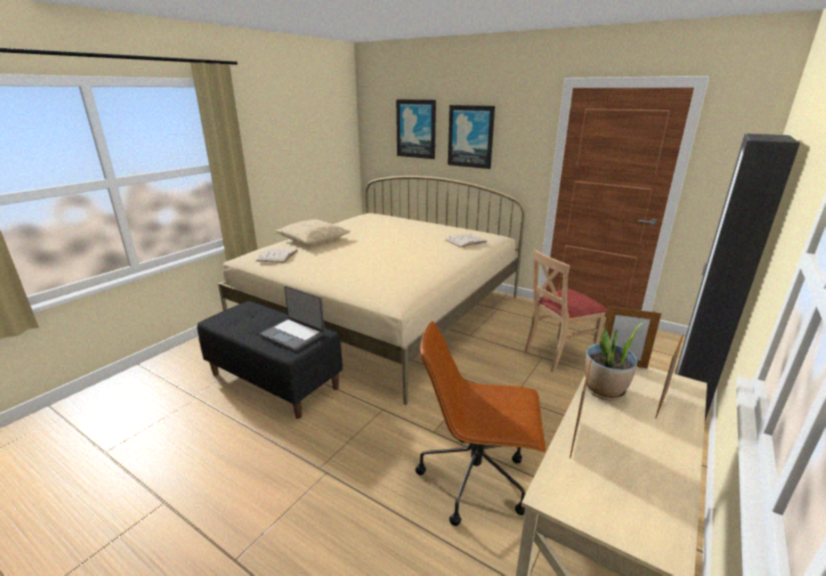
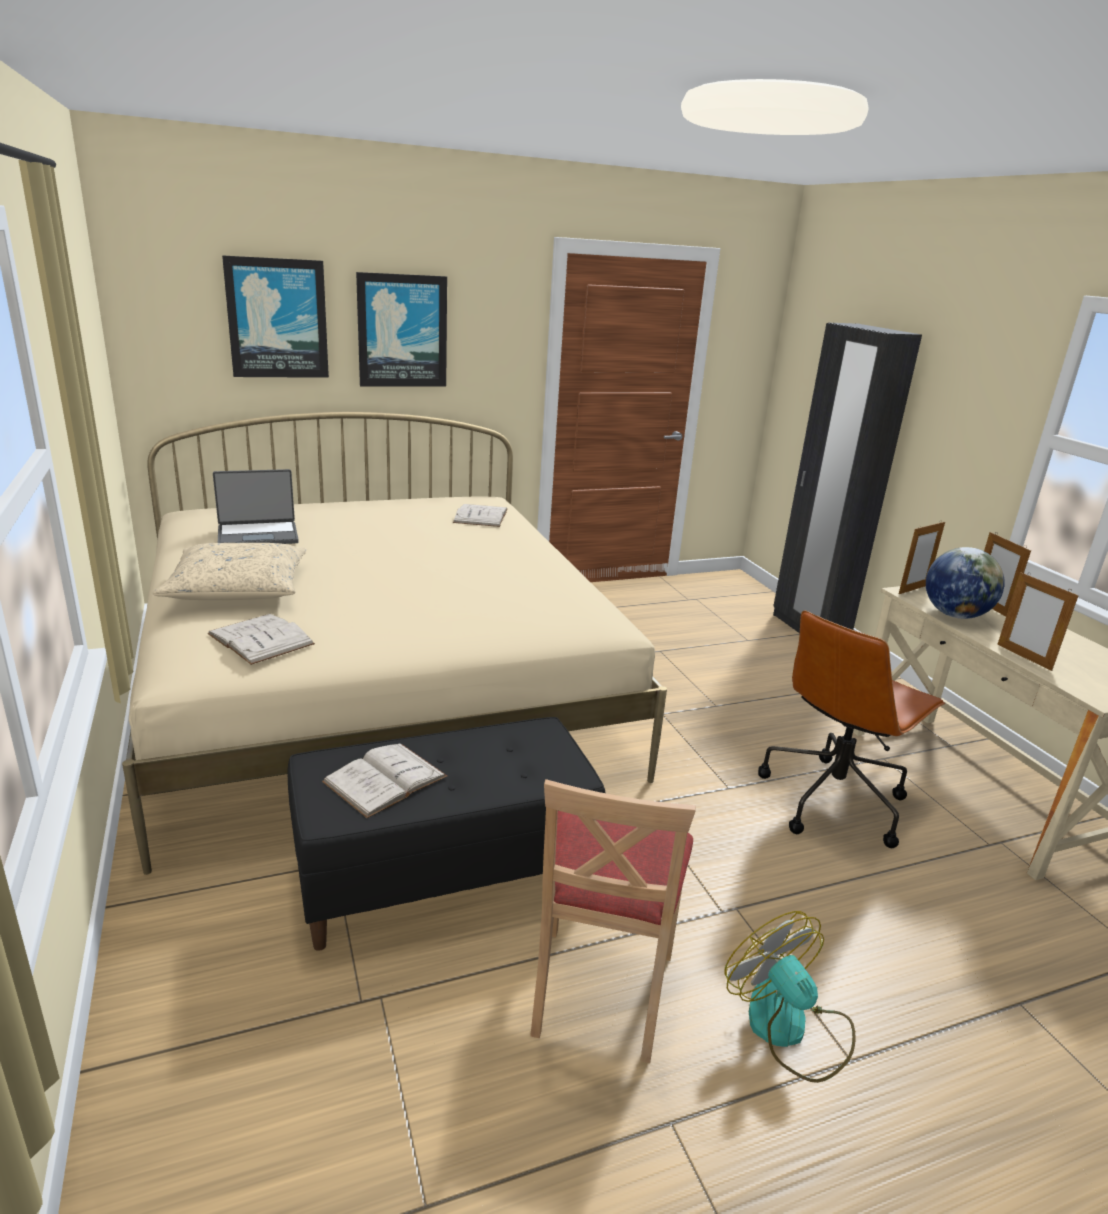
camera: 55 degrees left, 0 degrees up
(245, 525) = (789, 1028): none -> fan
(248, 320) = (385, 779): none -> white book
(293, 334) = (512, 753): laptop -> laptop (258, 535)
(558, 355) = (667, 641): beige chair -> beige chair (599, 989)
(604, 391) = (955, 615): potted plant -> globe

